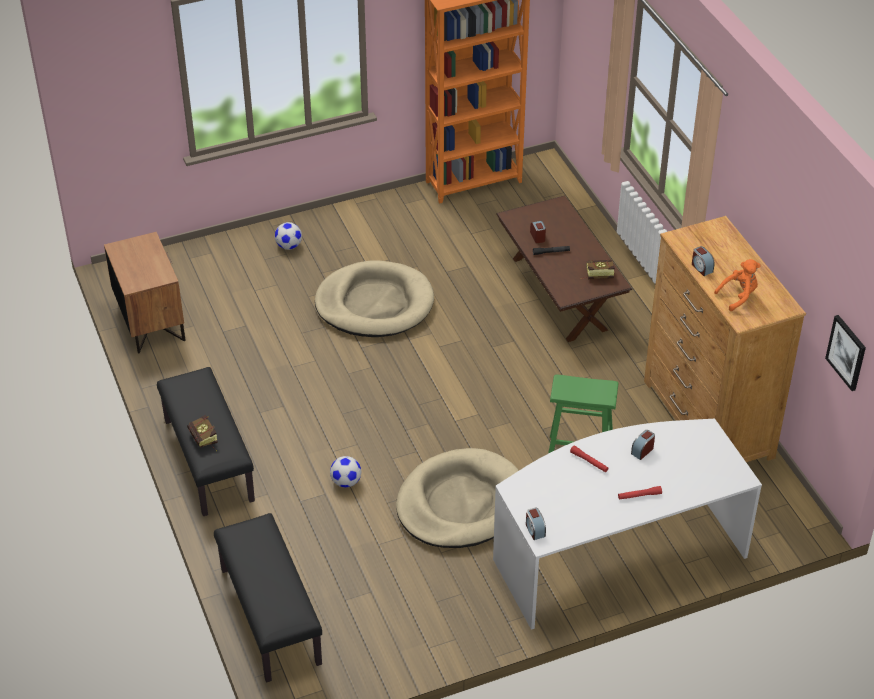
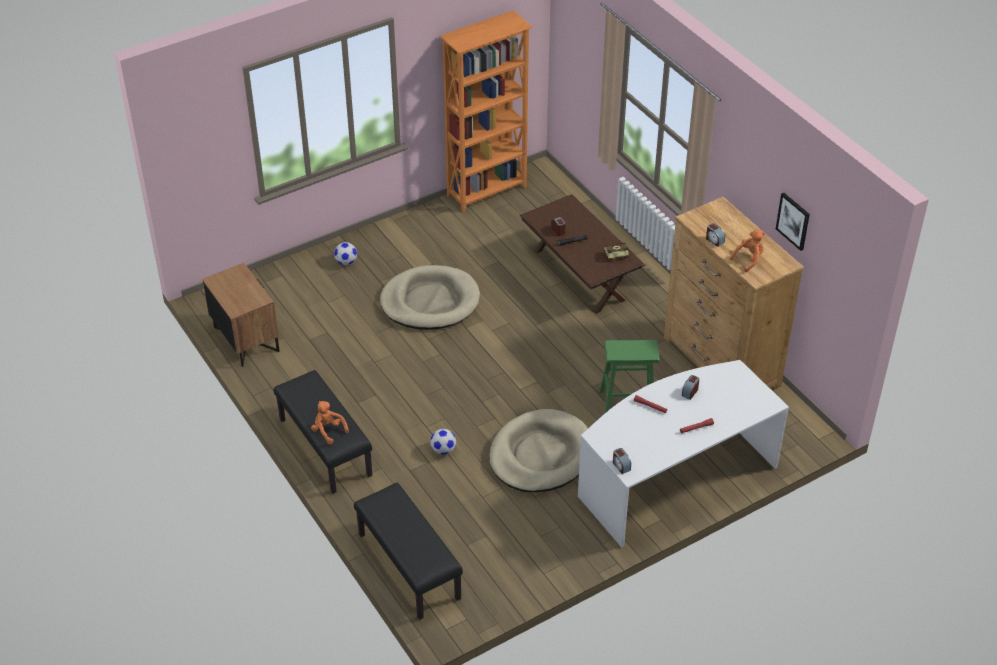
camera: 10 degrees left, 0 degrees up
(205, 441) = (328, 431): book -> orange plush toy
(846, 352) = (842, 294): picture -> picture (793, 221)

